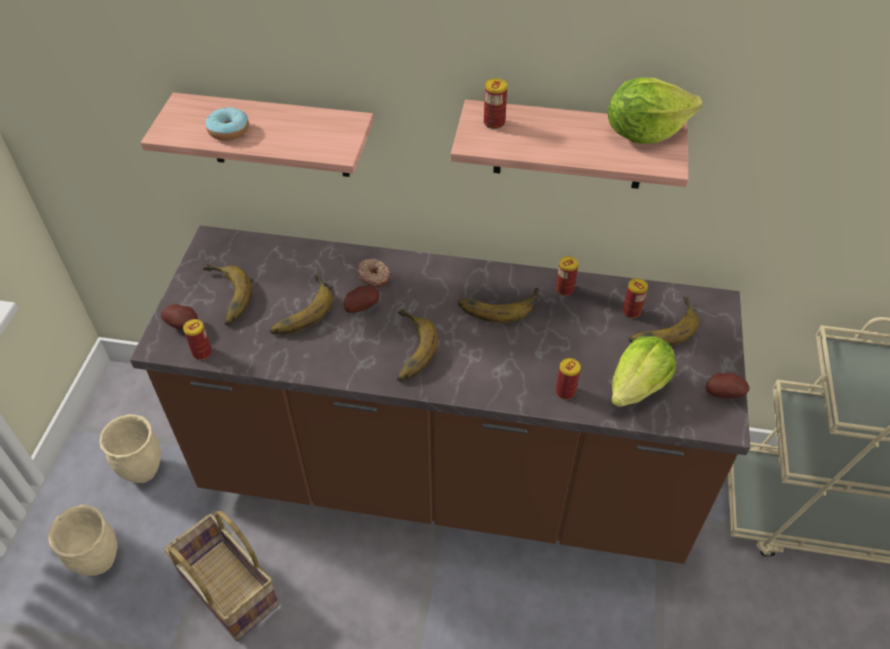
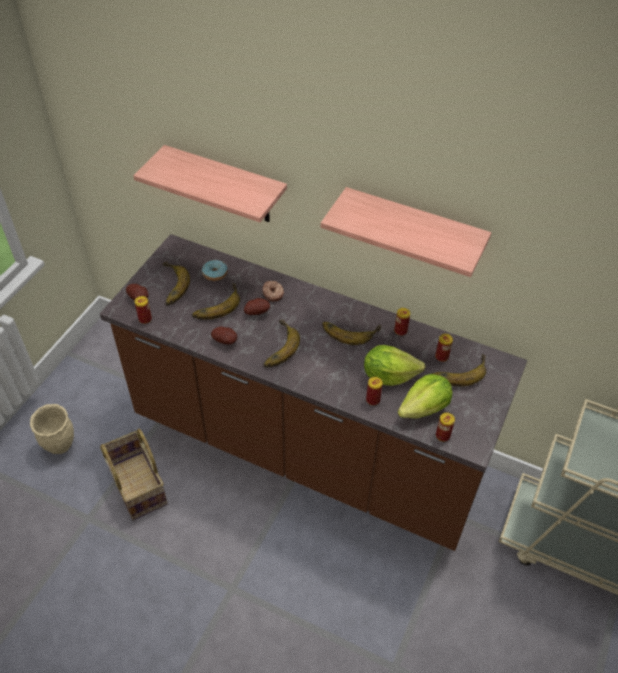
camera: 15 degrees right, 0 degrees up
(144, 470) = (105, 393): beige planter -> none
(229, 131) = (190, 178): donut -> donut (215, 274)
(494, 123) = (358, 207): can -> can (442, 435)
(644, 133) = (456, 234): lettuce -> lettuce (388, 376)
(723, 393) = (483, 427): potato -> potato (226, 341)

